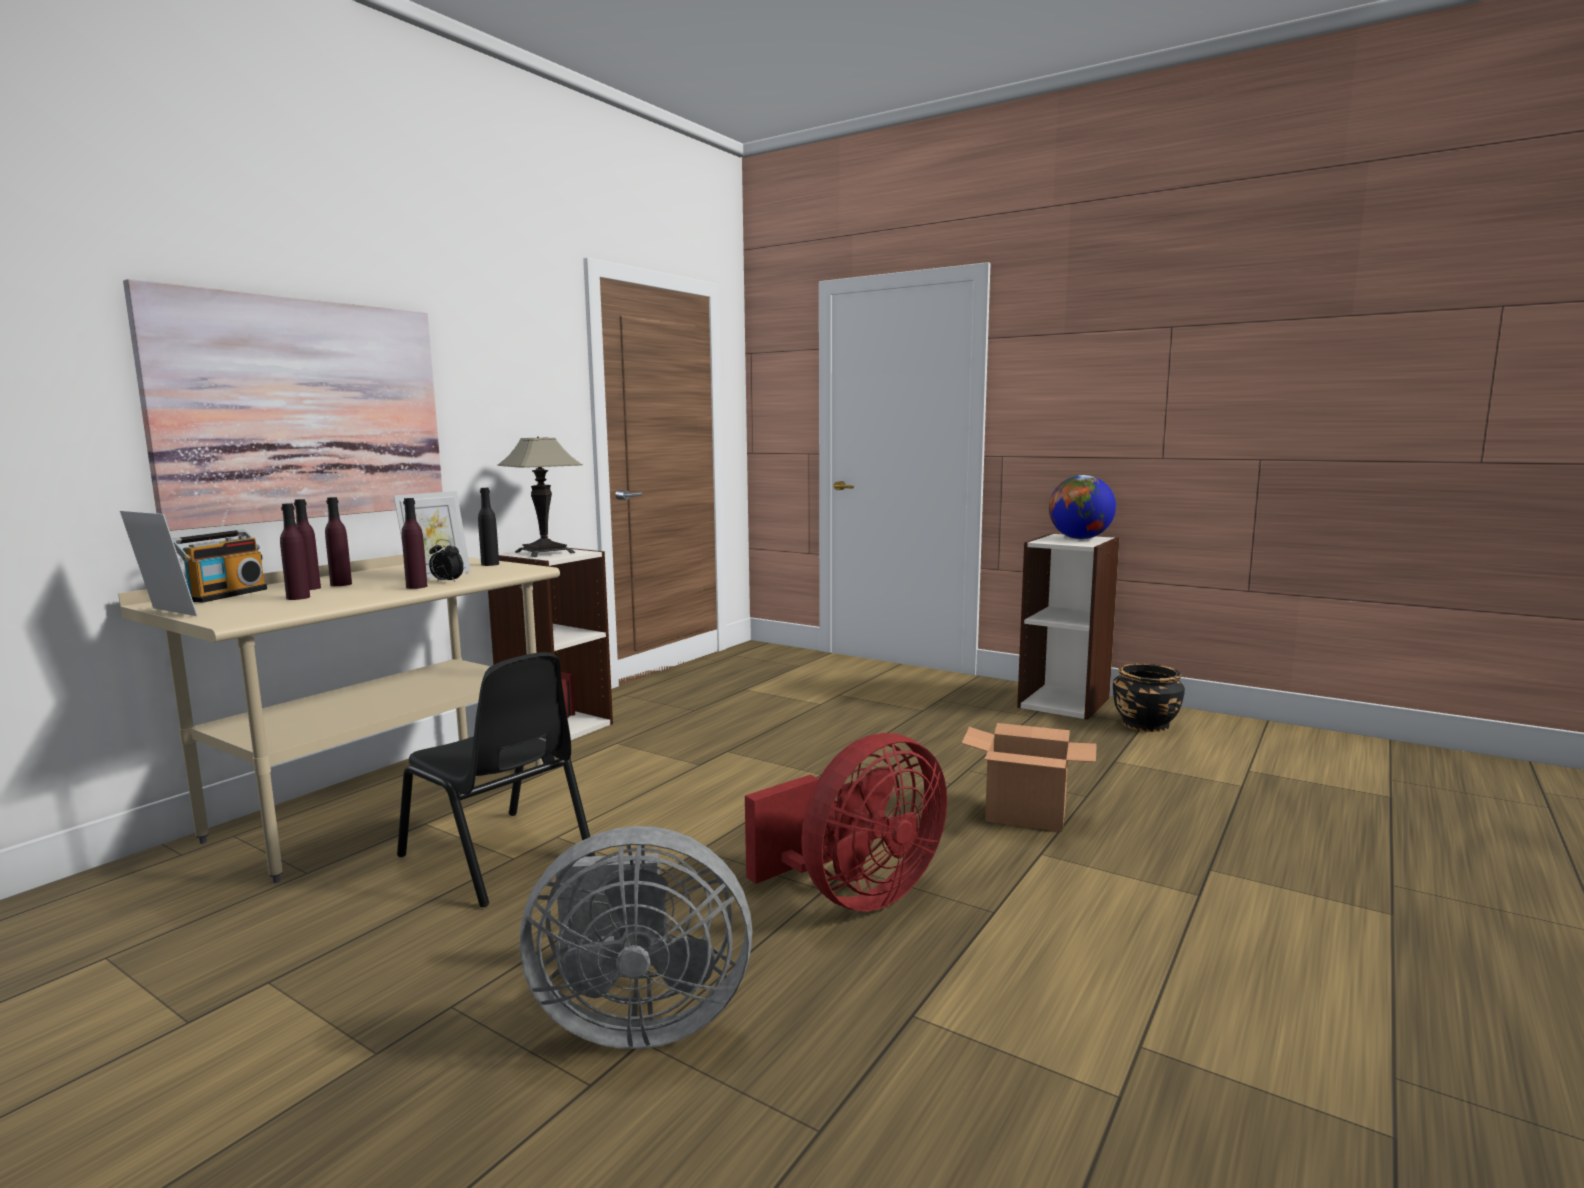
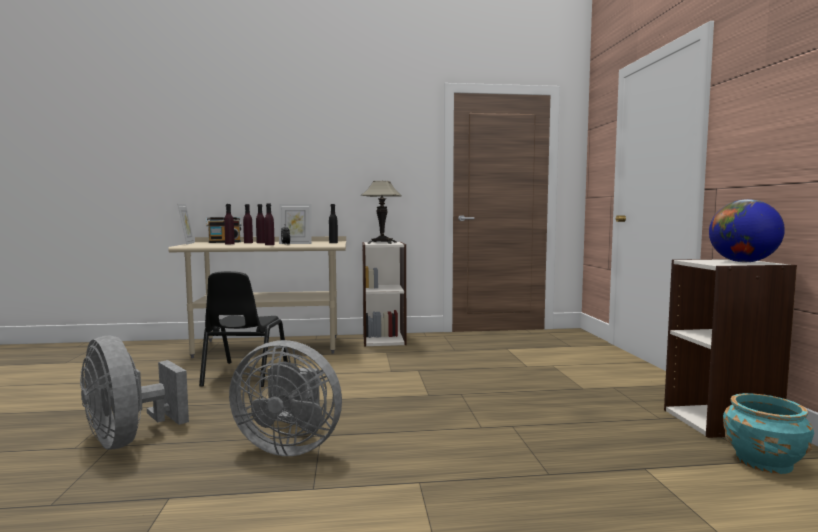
camera: 50 degrees right, 5 degrees down
(304, 410) = (275, 168): picture -> none
(855, 895) = (289, 446): red fan -> grey fan
(1026, 815) = (473, 462): cardboard box -> none
(1145, 724) = (764, 461): black planter -> turquoise planter

